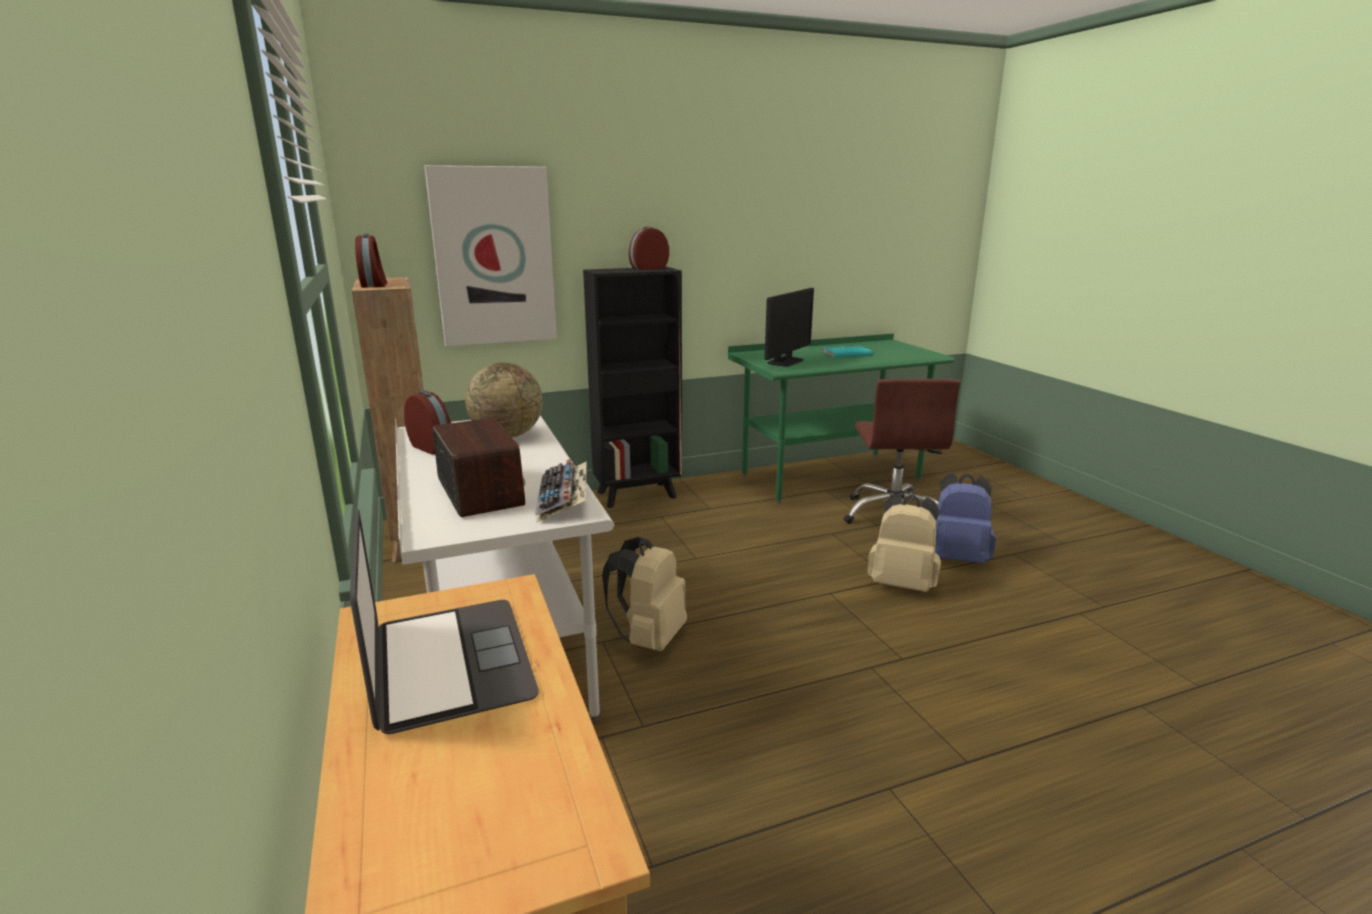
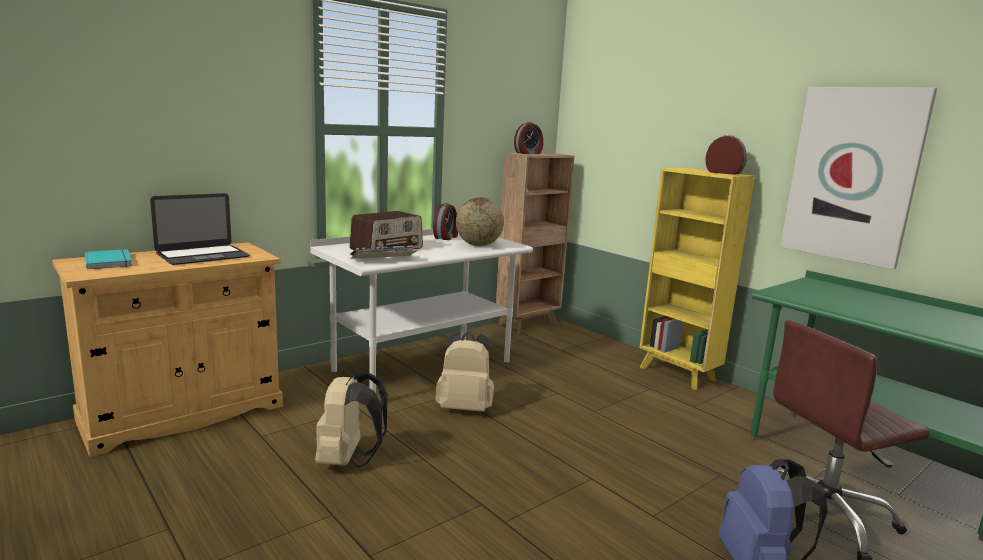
camera: 70 degrees right, 5 degrees down
(494, 257) = (631, 150): picture -> picture (852, 175)
(638, 495) = (678, 374): black bookcase -> yellow bookcase
(785, 362) = (813, 294): monitor -> none
(846, 353) = (921, 316): turquoise book -> turquoise book (110, 261)
(902, 584) = (649, 522): beige backpack -> beige backpack (348, 460)

